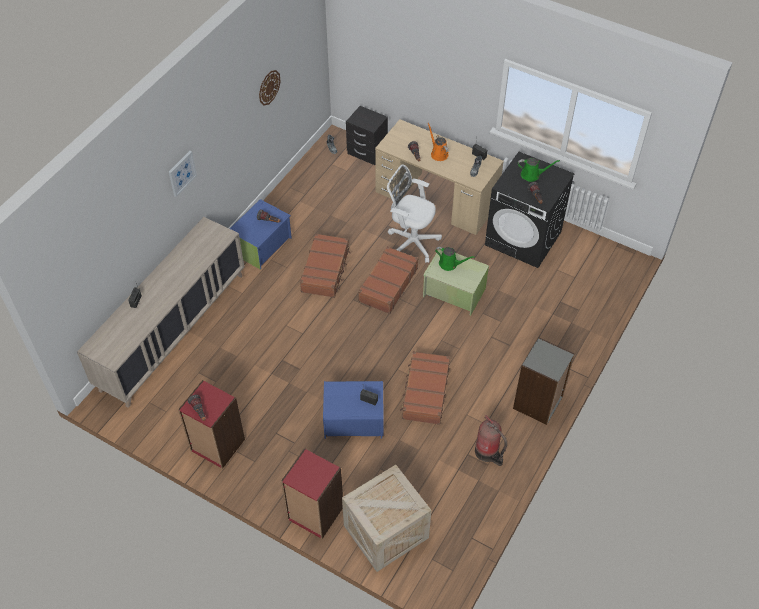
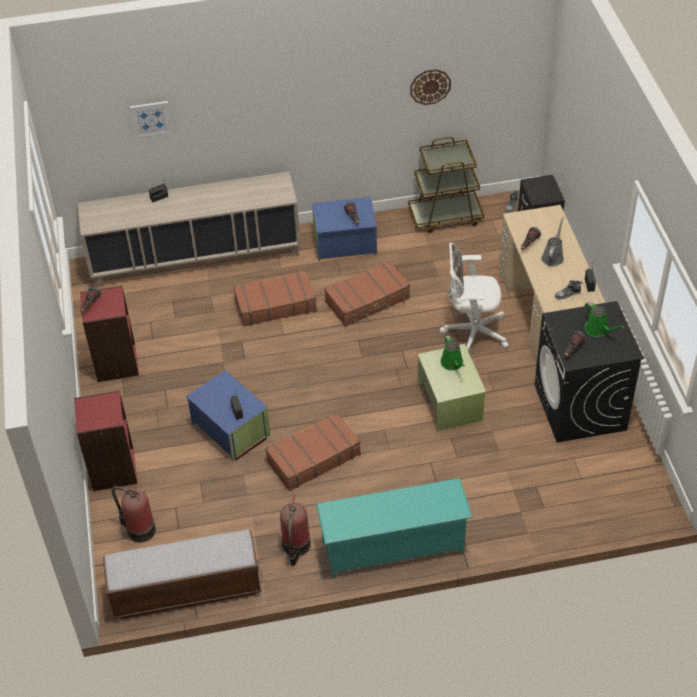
camera: 50 degrees right, 5 degrees down
(182, 173) = (267, 107): picture -> picture (151, 118)
(301, 182) = (446, 216): none -> brown cart
(385, 533) = (139, 530): crate -> fire extinguisher
(387, 285) = (402, 351): brown suitcase -> brown suitcase (275, 304)
(411, 241) = (472, 332): white office chair -> white office chair turned 75 degrees counterclockwise
(438, 153) = (553, 257): orange watering can -> grey watering can
(464, 540) = (186, 590): none -> bench
(538, 403) = (393, 548): grey bookcase -> turquoise shoe rack

